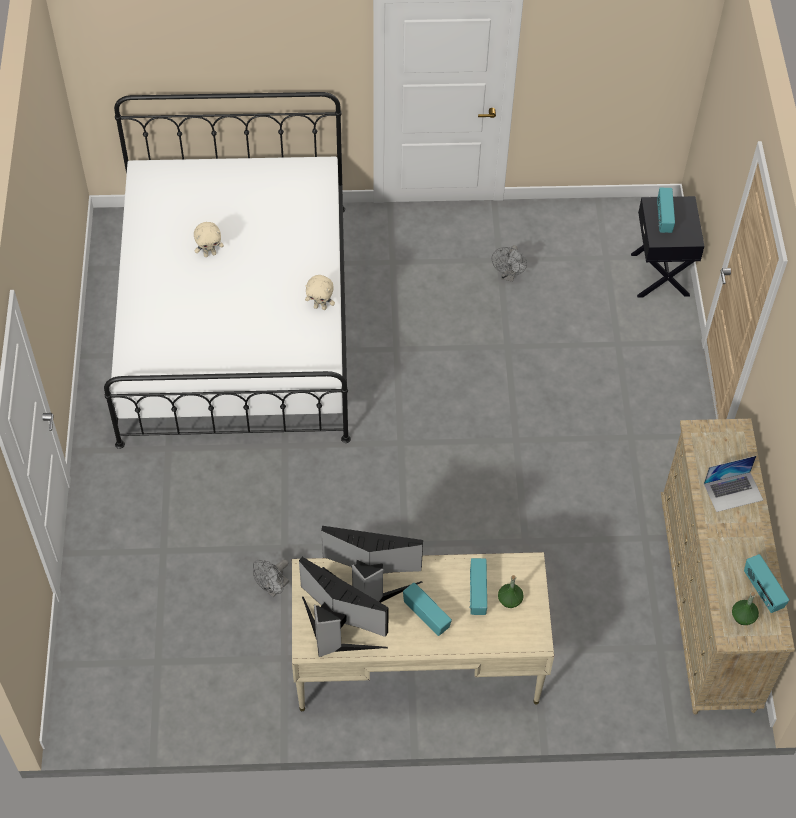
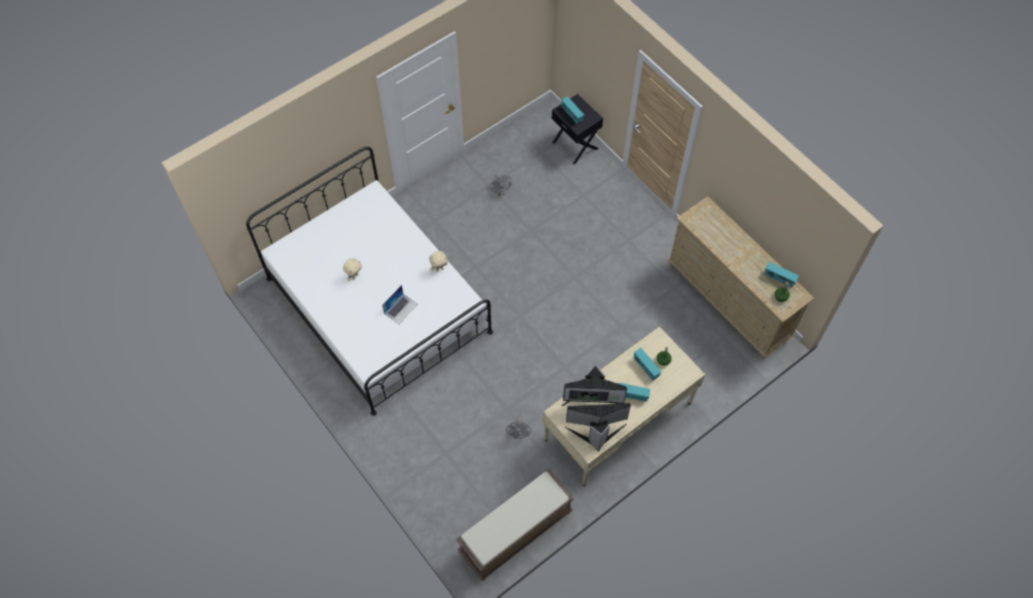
camera: 35 degrees left, 5 degrees up
(163, 707) = (515, 533): none -> brown bench
(369, 586) = (592, 399): monitor -> monitor turned 150 degrees counterclockwise
(733, 491) = (728, 238): laptop -> laptop (401, 308)

